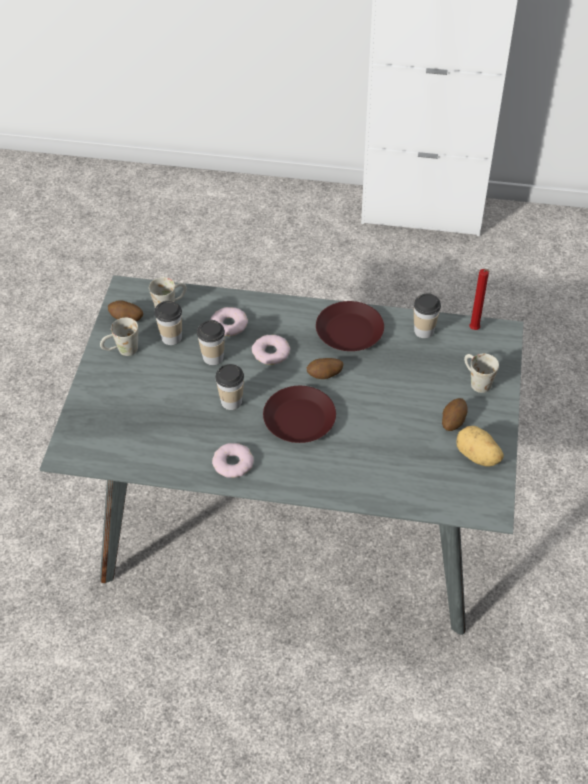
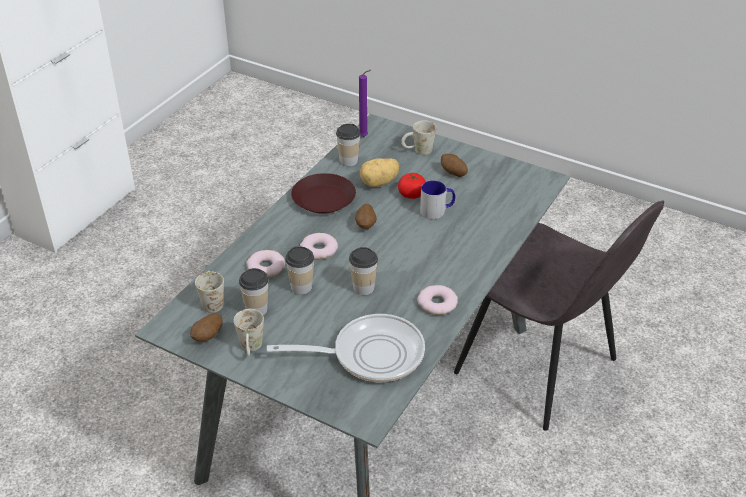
camera: 70 degrees left, 10 degrees down
(144, 432) = (370, 354): none -> frying pan
(300, 419) = (407, 251): brown plate -> none
(378, 425) = (437, 211): none -> mug
(396, 397) = (412, 194): none -> tomato
(407, 662) = (539, 368): none -> grey chair
(474, 330) = (365, 137): red candle -> purple candle
(477, 456) = (493, 171): potato -> potato (379, 183)

